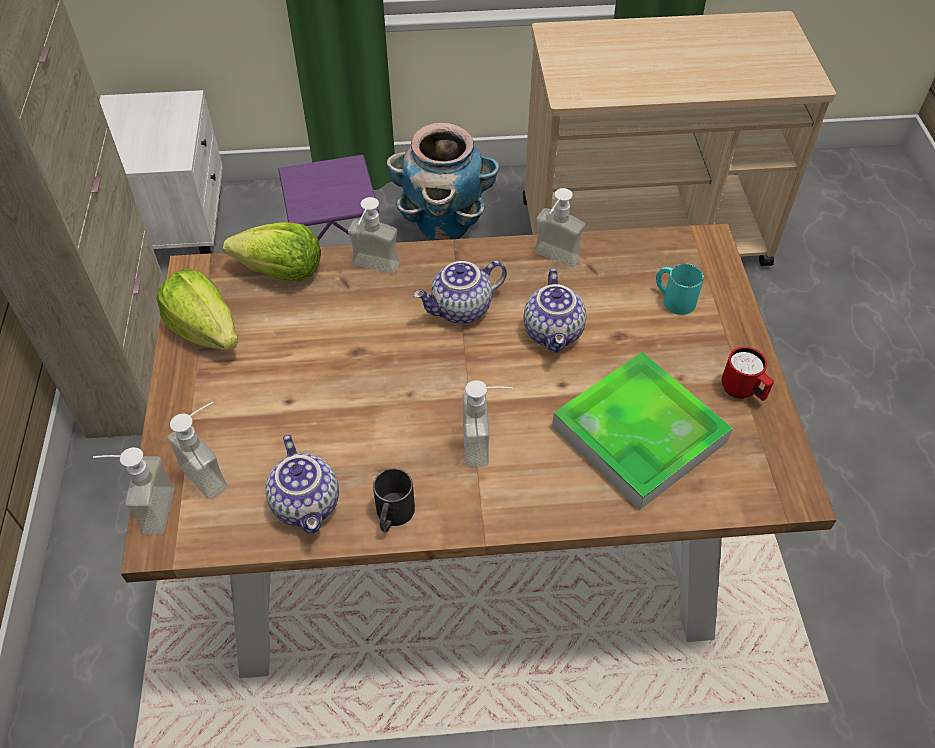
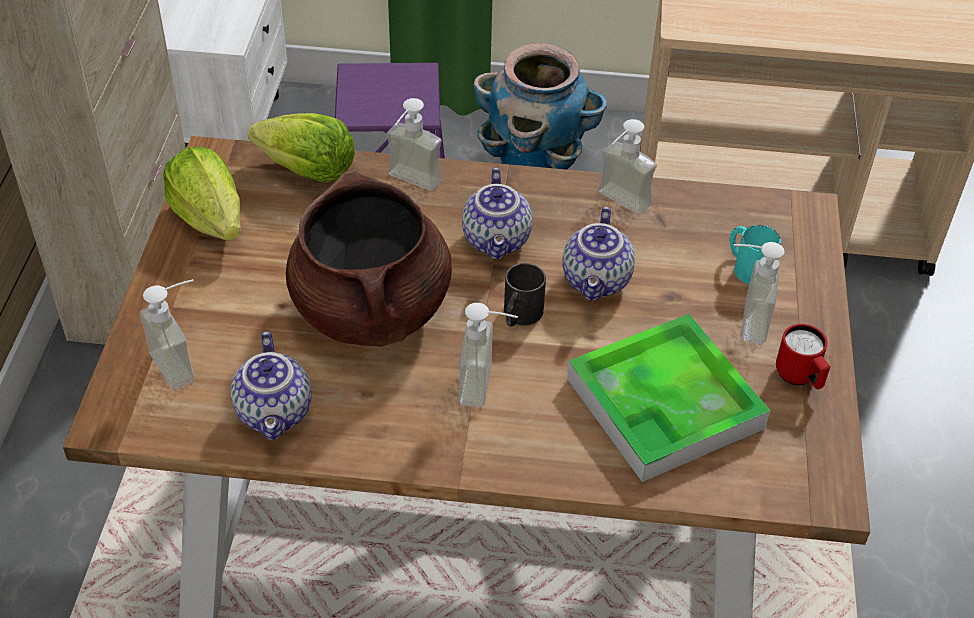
camera: 10 degrees right, 5 degrees down
(147, 510) = (104, 389): soap dispenser -> soap dispenser (742, 320)
(369, 392) = (372, 309): none -> brown cooking pot
(392, 516) = (364, 440): black mug -> black mug (519, 316)
(461, 310) = (498, 241): teapot -> teapot turned 75 degrees counterclockwise

